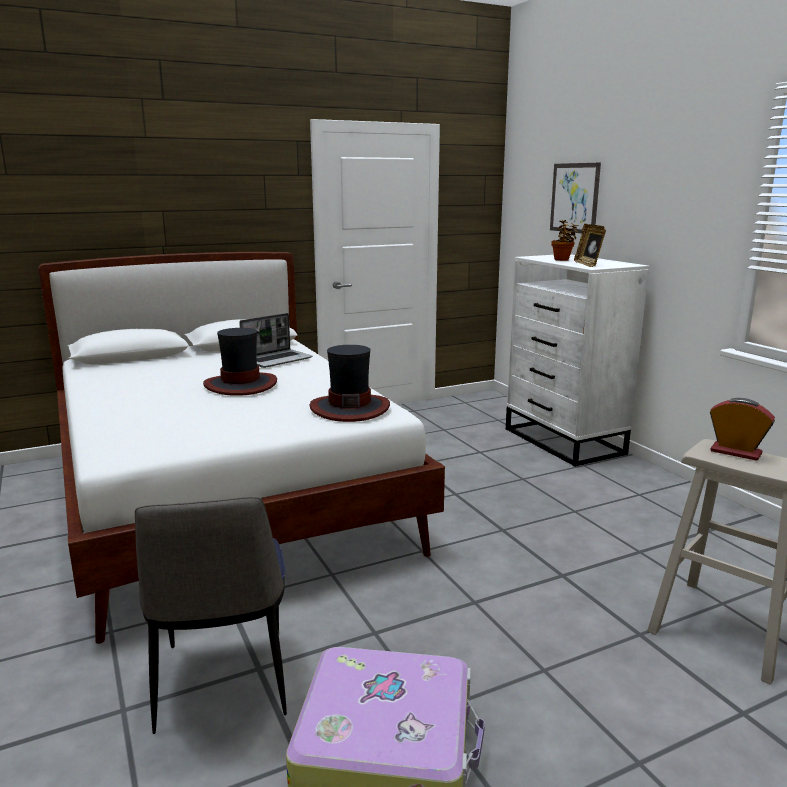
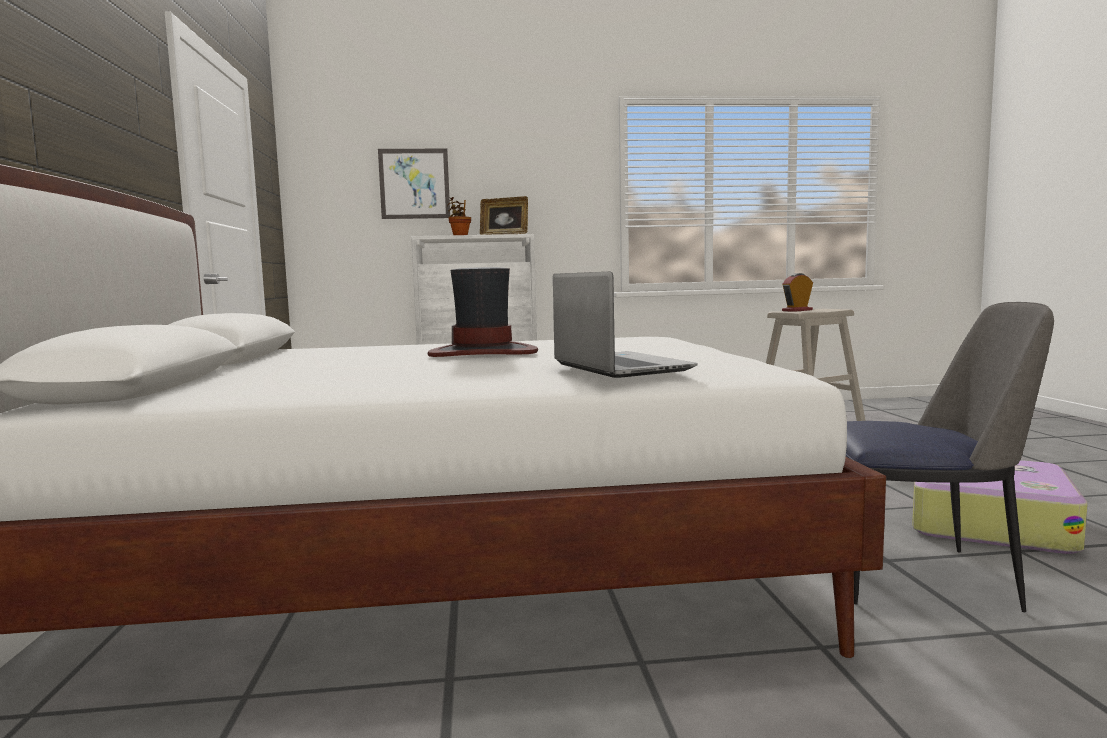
camera: 70 degrees left, 10 degrees down
(277, 360) = (366, 350): laptop -> laptop (618, 367)
(349, 408) = (630, 338): hat -> none

